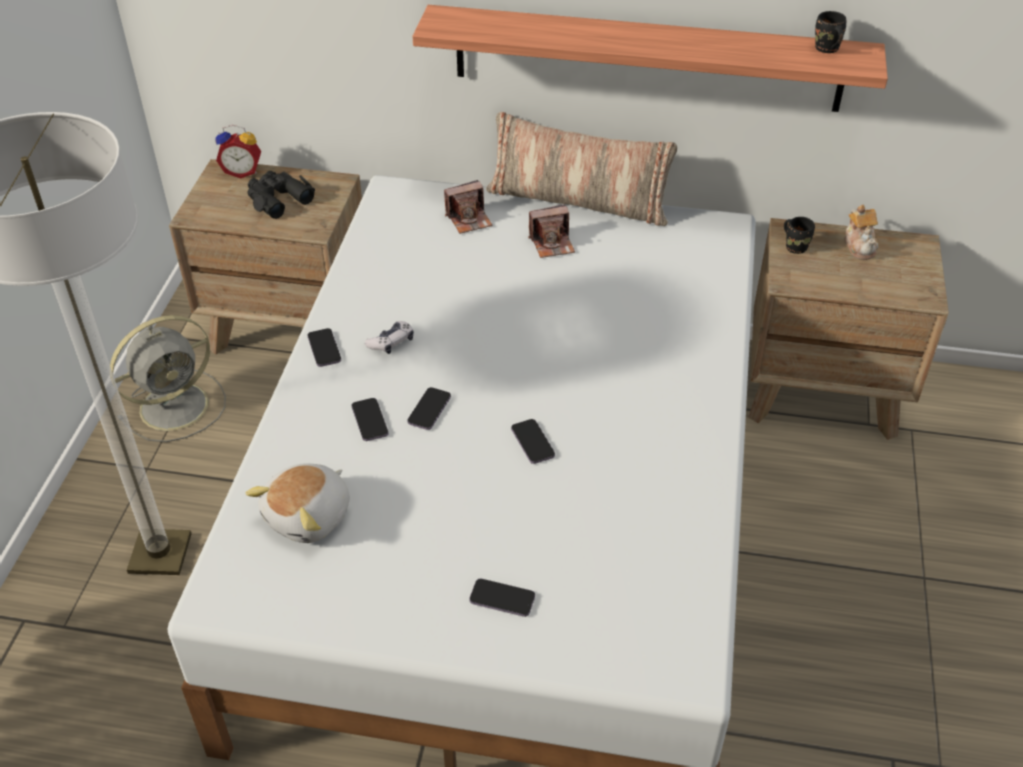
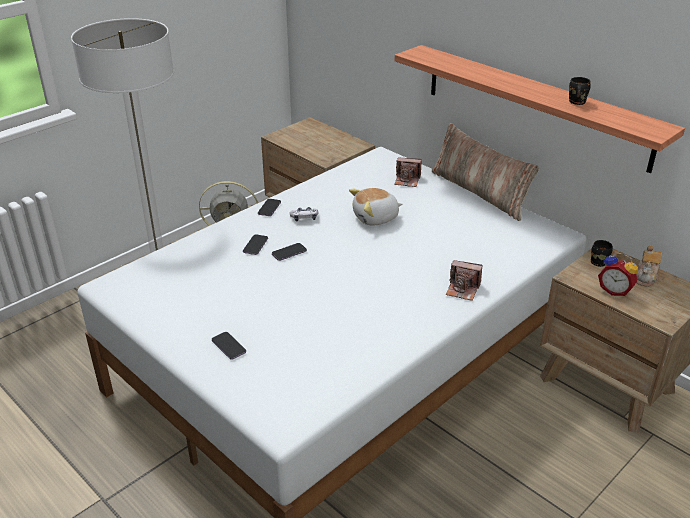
camera: 35 degrees right, 10 degrees down
(242, 171) = (319, 126): alarm clock -> alarm clock (615, 290)
(277, 199) = (322, 142): black binoculars -> none
(310, 516) = (183, 272): plush toy -> plush toy (376, 218)
(532, 443) = (324, 288): phone -> none
(552, 243) = (441, 206): camera -> camera (462, 289)
(826, 49) = (637, 119): black mug -> black mug (575, 102)

